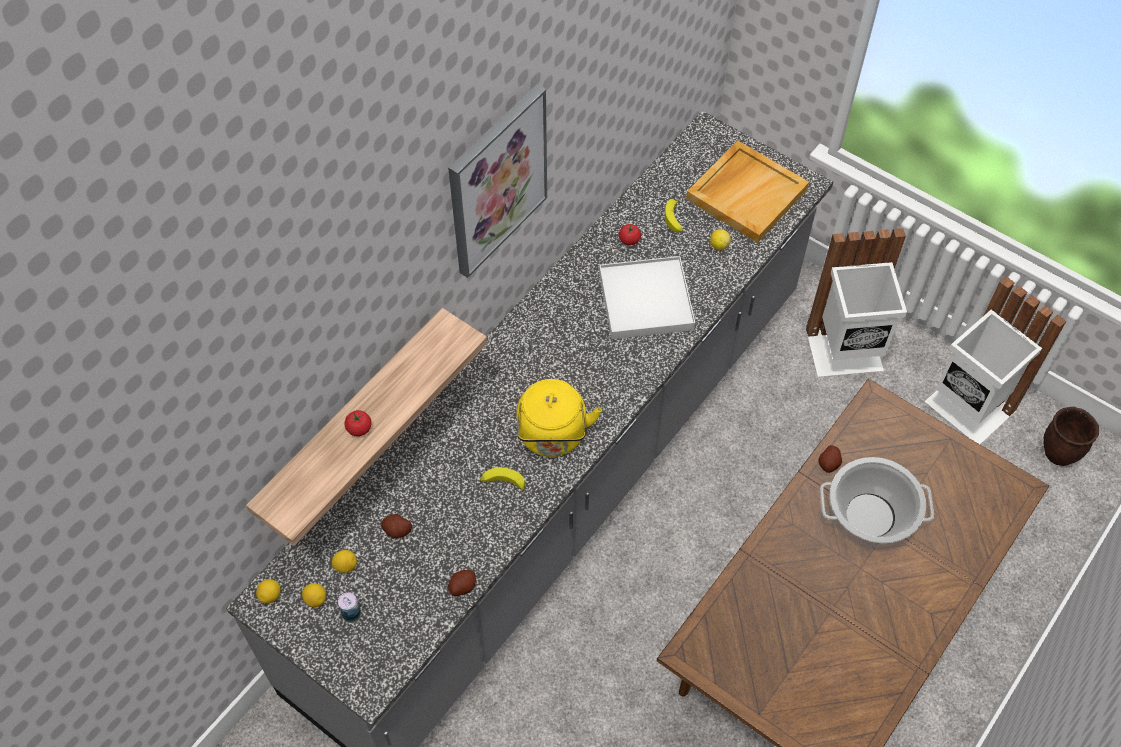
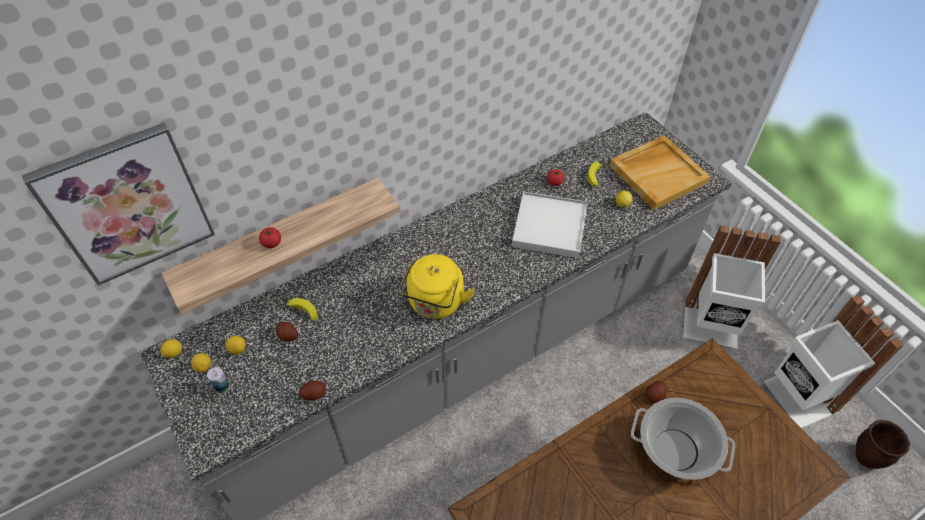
camera: 20 degrees right, 5 degrees down
(497, 181) = (439, 84): picture -> picture (127, 205)
(502, 483) = (382, 325): banana -> banana (303, 312)

